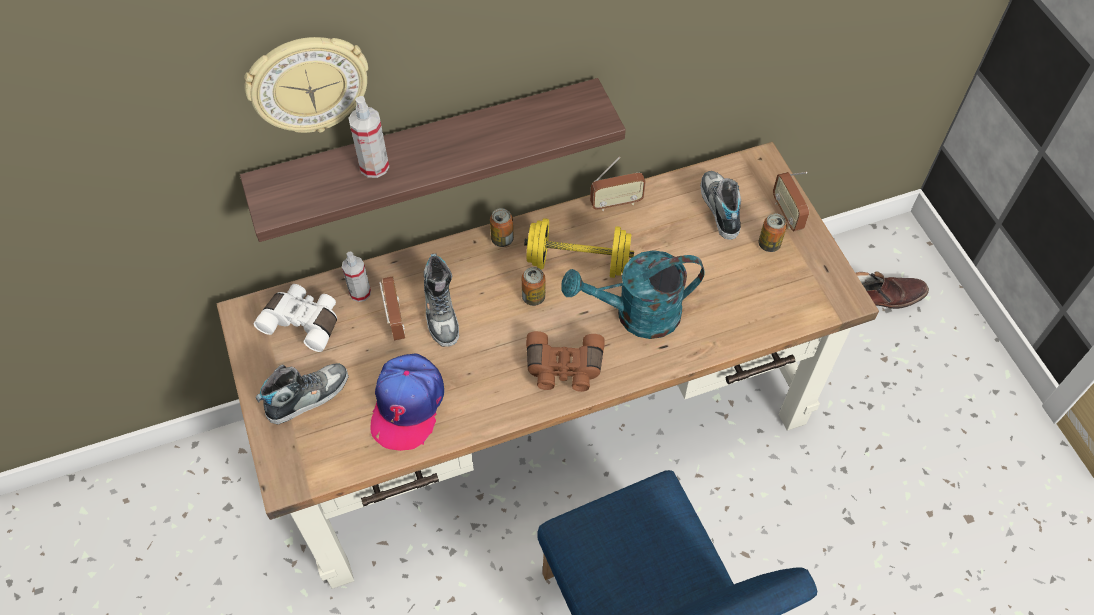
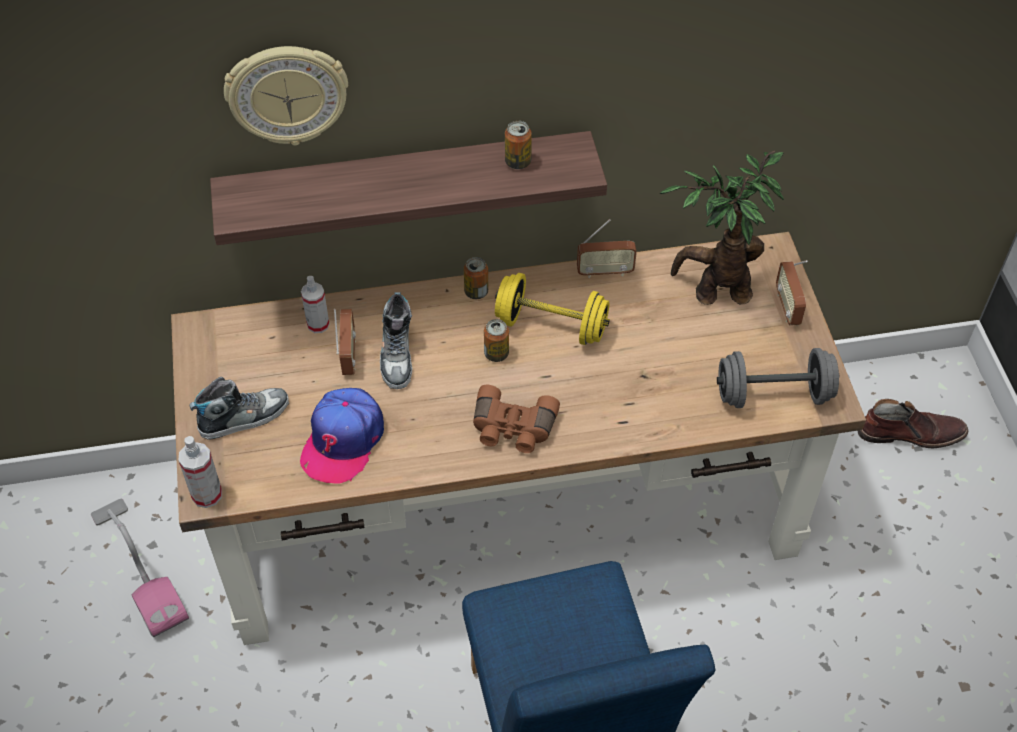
camera: 10 degrees right, 5 degrees down
(220, 531) = (139, 568): none -> vacuum cleaner
(304, 321) = (255, 344): white binoculars -> none
(374, 166) = (344, 187): spray bottle -> spray bottle (207, 494)
(636, 315) = (601, 387): turquoise watering can -> none
(719, 208) = (715, 292): shoe -> potted plant
(769, 244) = (760, 335): can -> can (518, 162)
(792, 299) = (773, 394): none -> grey dumbbell

